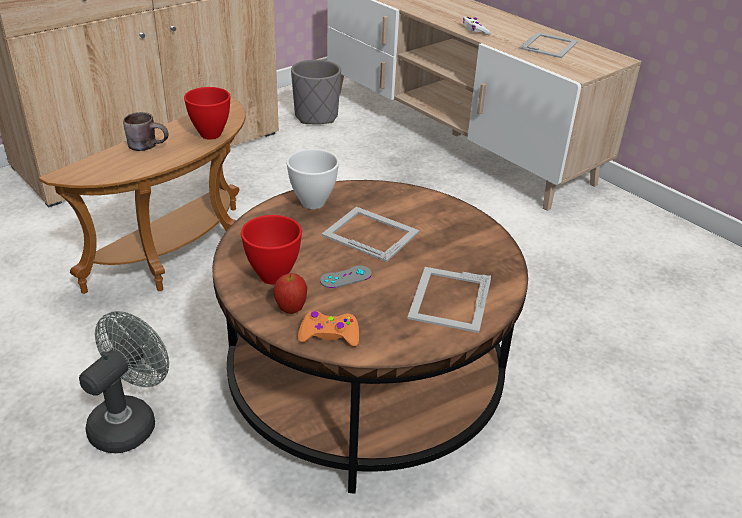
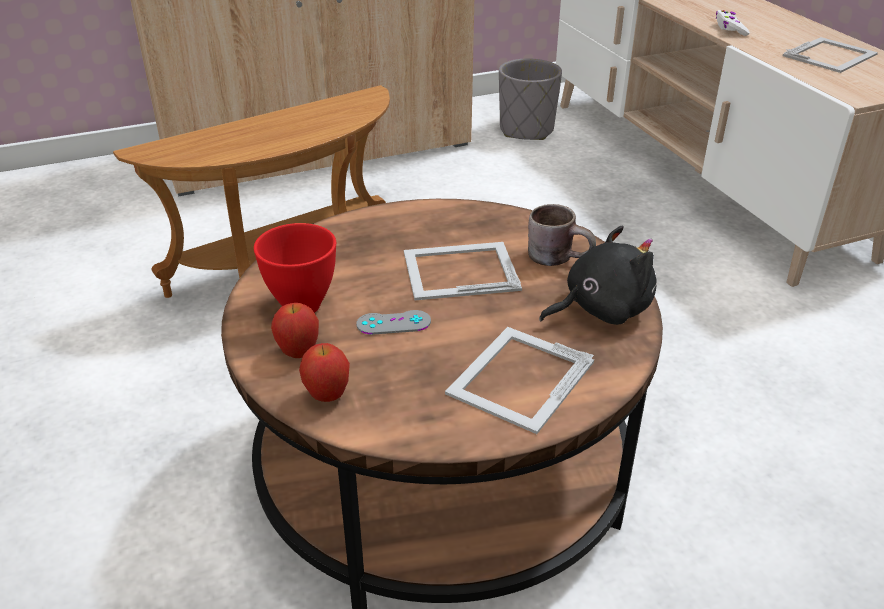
camera: 20 degrees right, 0 degrees up
(129, 421) = (141, 457): grey fan -> none
(149, 145) = (253, 130): brown mug -> brown mug (559, 257)
(210, 135) = (330, 126): red bowl -> none
(314, 203) = (408, 222): white bowl -> none
(329, 335) = (327, 396): orange game controller -> apple
(370, 233) = (459, 270): picture frame -> picture frame turned 60 degrees counterclockwise
(477, 245) = (601, 309): none -> black plush toy

